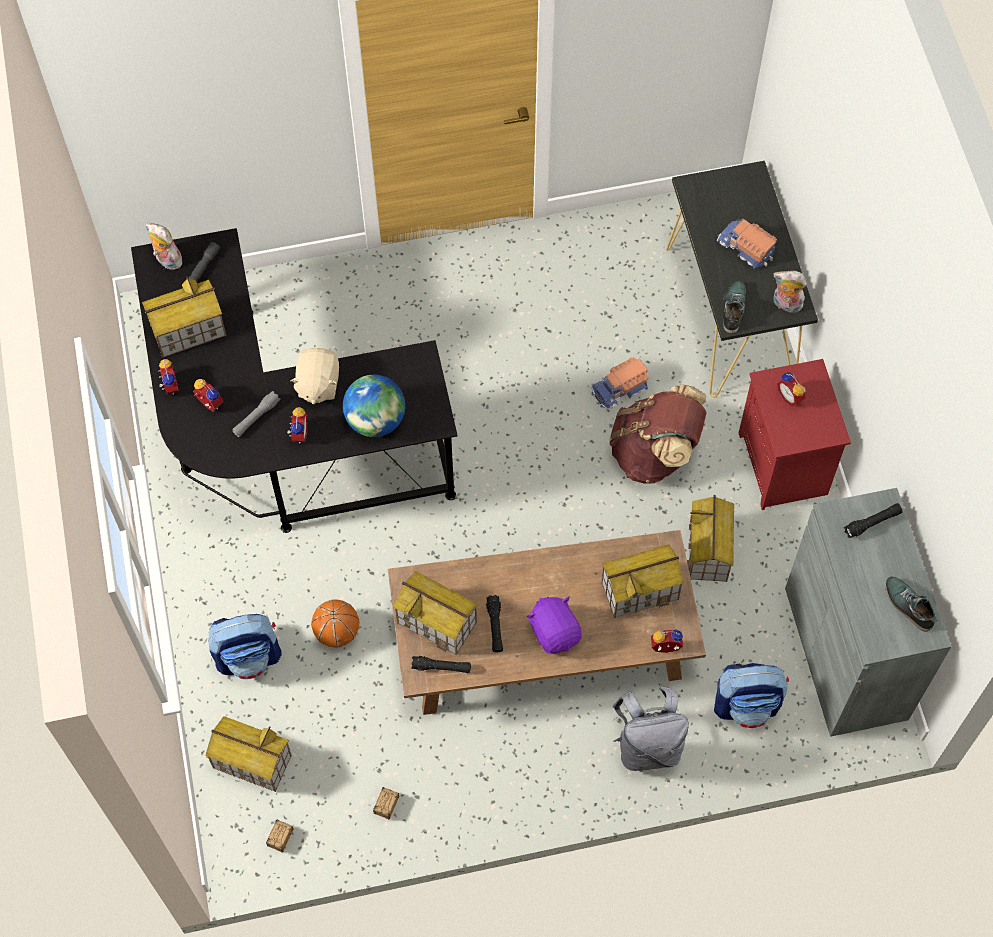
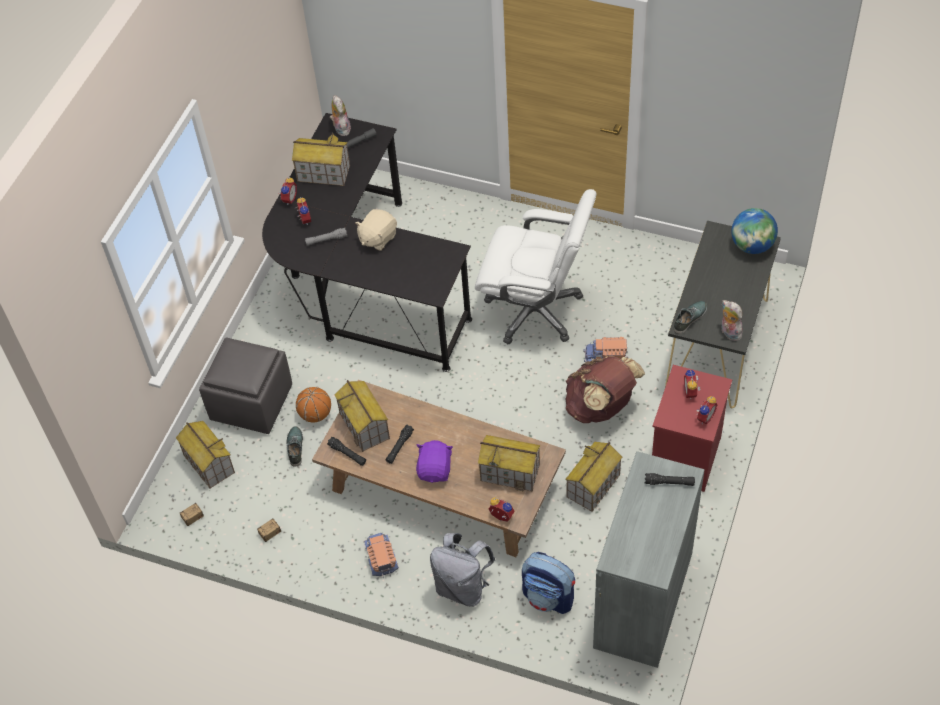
camera: 35 degrees right, 10 degrees down
(249, 657) = (252, 402): backpack -> grey ottoman
(298, 434) = (344, 261): alarm clock -> alarm clock (704, 417)
(376, 420) = (397, 275): globe -> globe (752, 246)
(504, 371) = (535, 310): none -> white office chair
(745, 248) = (726, 285): toy truck -> toy truck (380, 557)
(908, 605) = (655, 547): shoe -> shoe (295, 448)

